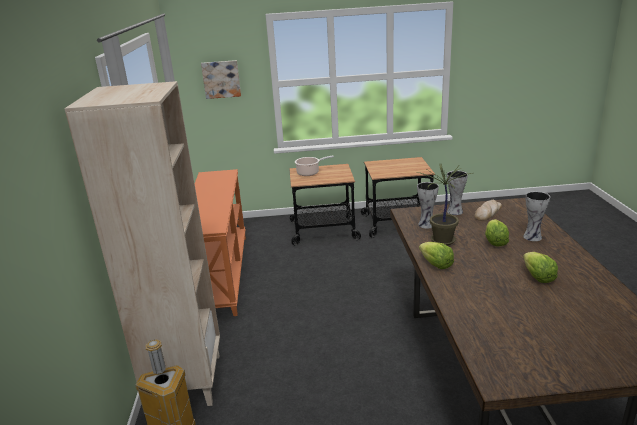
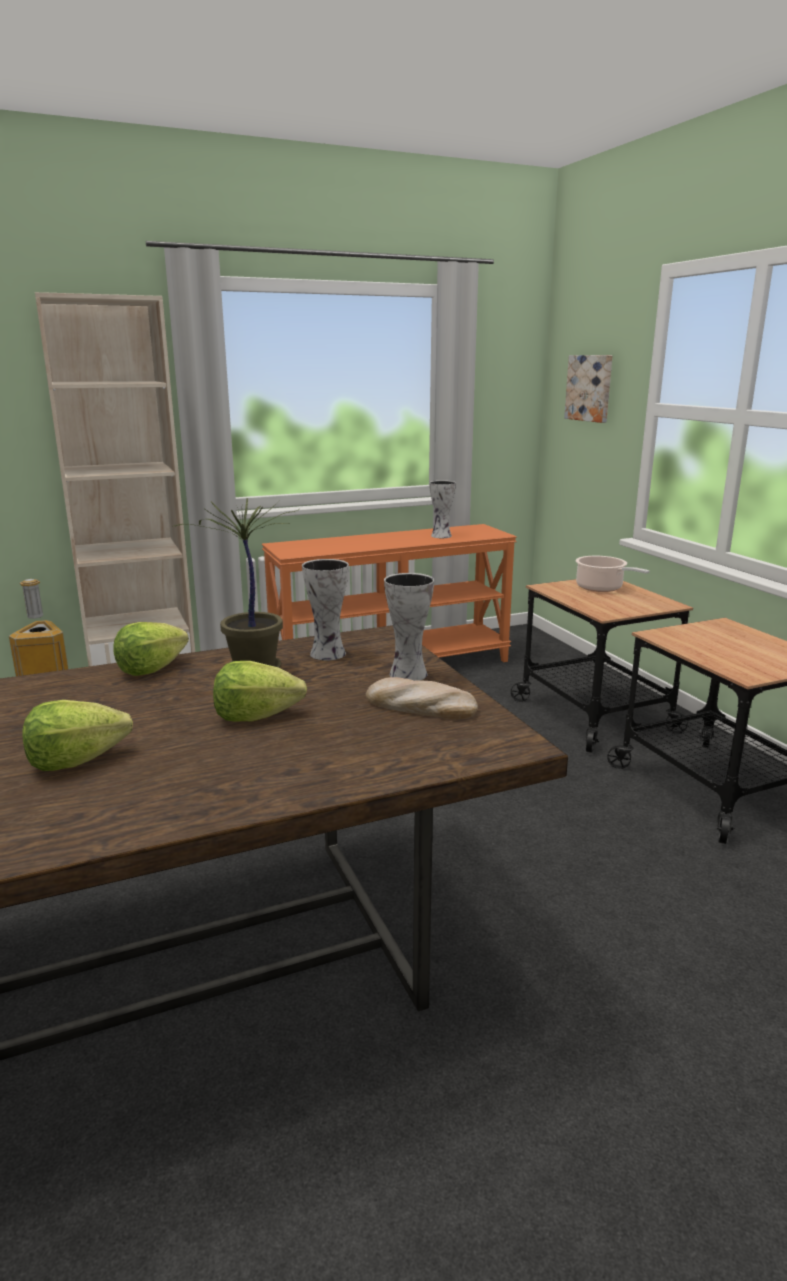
camera: 70 degrees right, 5 degrees down
(533, 237) = (289, 759): vase -> vase (441, 536)

